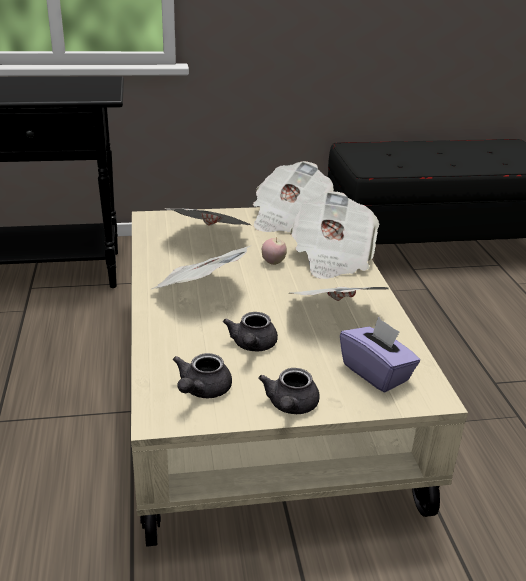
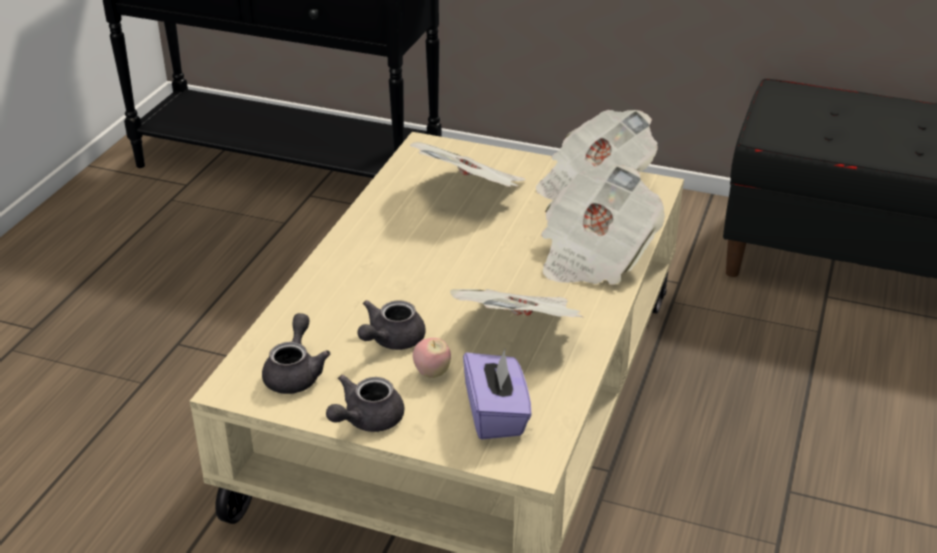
camera: 30 degrees right, 5 degrees up
(200, 291) = (396, 258): newspaper -> none
(202, 390) = (295, 373): grey teapot -> grey teapot turned 135 degrees clockwise
(273, 262) = (514, 243): apple -> apple (432, 373)

